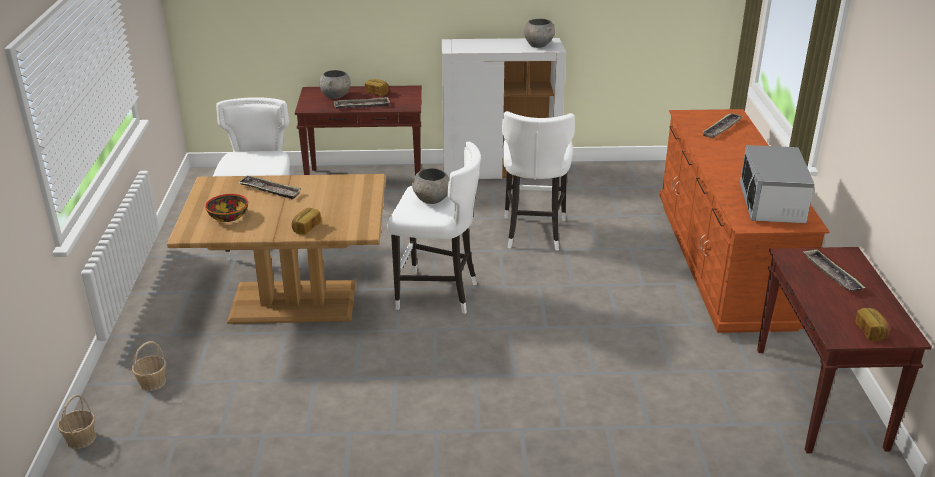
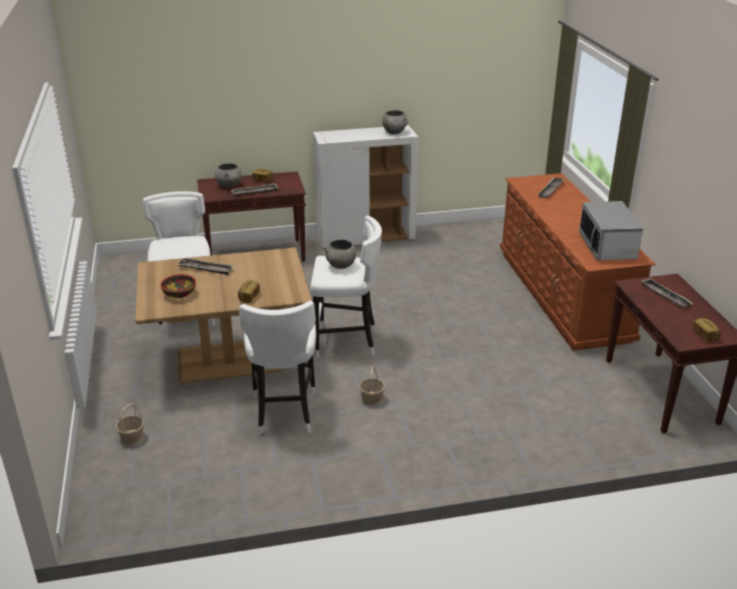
camera: 10 degrees left, 0 degrees up
(80, 439) = (87, 491): basket -> basket (371, 399)
(533, 233) = (408, 286): white stool -> white stool (284, 413)

